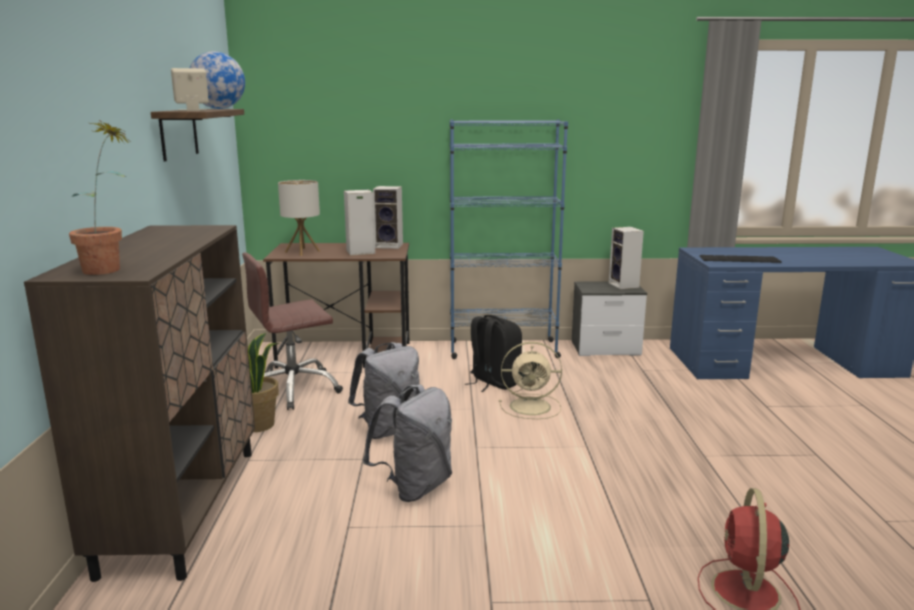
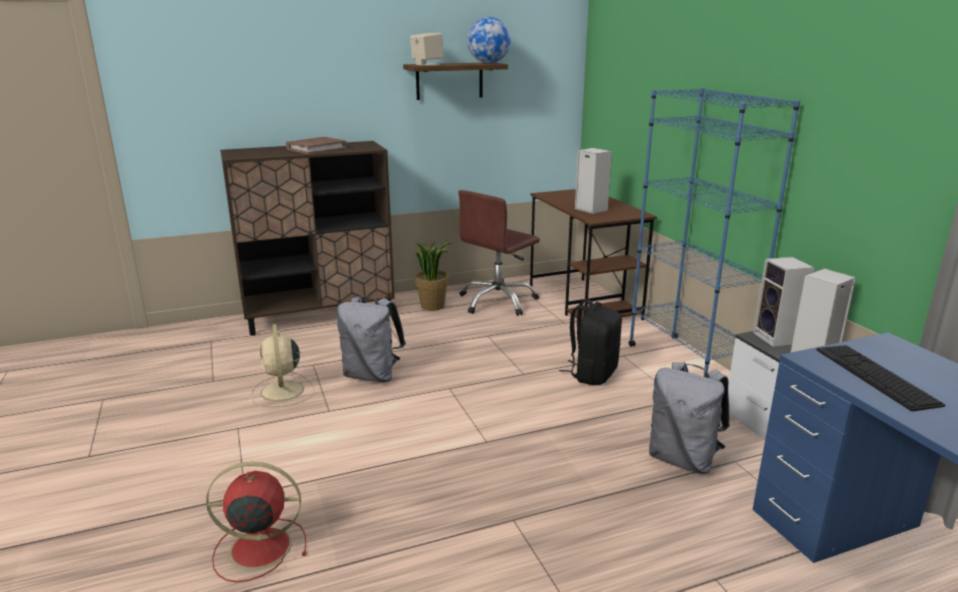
camera: 70 degrees right, 5 degrees up
(110, 268) = (250, 152): potted plant -> none
(156, 243) = (316, 148): none -> brown book
(293, 389) = (498, 301): brown office chair -> brown office chair turned 90 degrees counterclockwise
(302, 251) = (567, 196): table lamp -> none
(389, 430) = (456, 348): grey backpack -> grey backpack (683, 459)
(390, 246) = (630, 213): speaker -> speaker (777, 339)
(532, 406) = (553, 401): beige fan -> beige fan (282, 392)

